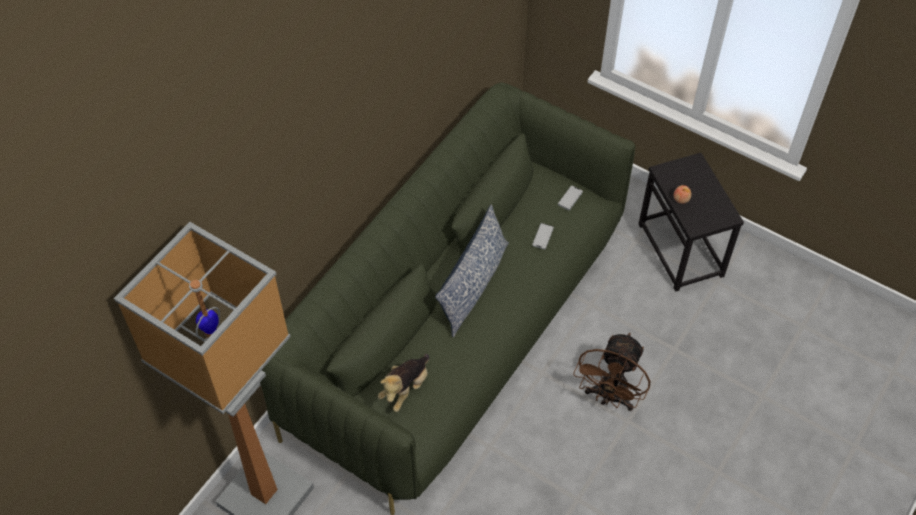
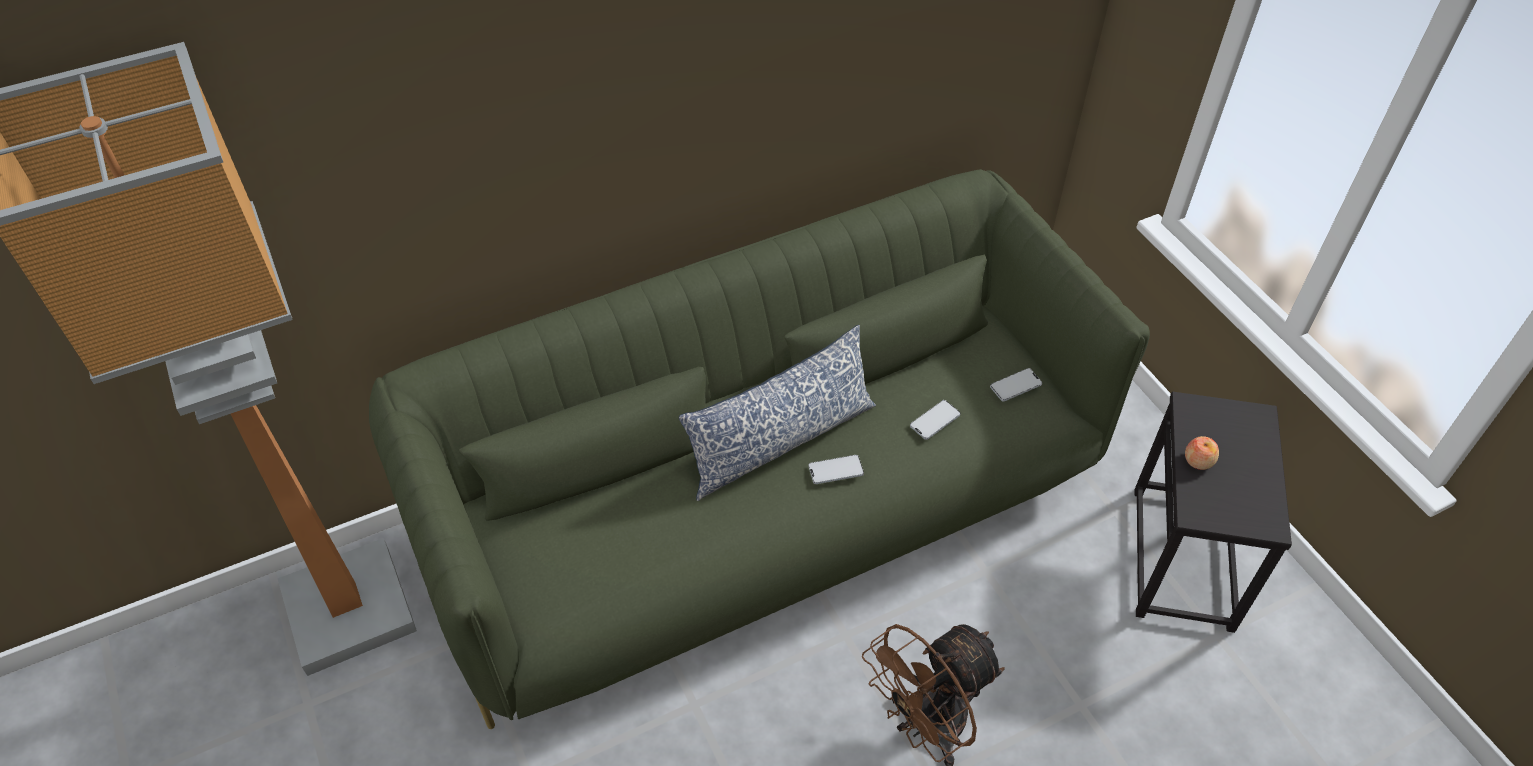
camera: 30 degrees right, 5 degrees down
(405, 388) = (576, 541): plush toy -> none
(511, 287) = (836, 470): none -> phone

